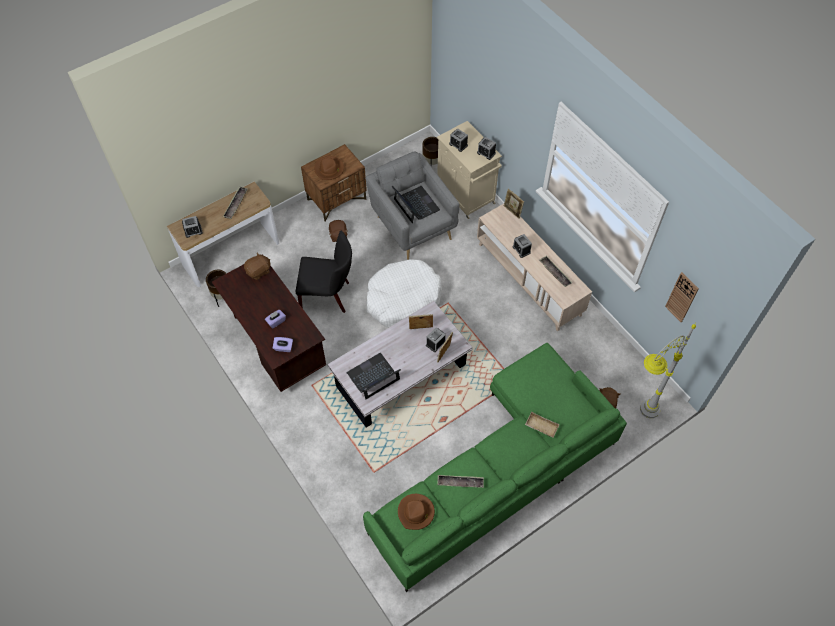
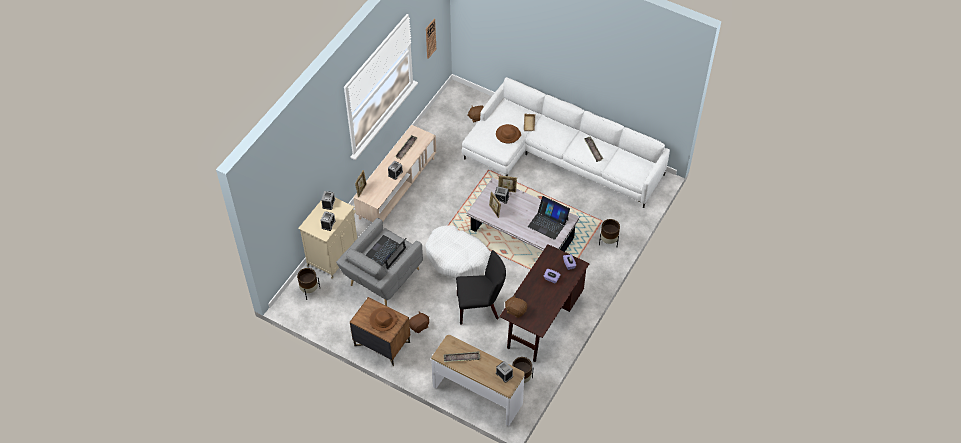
camera: 115 degrees left, 5 degrees down
(328, 296) = (480, 307): black chair -> black chair turned 105 degrees clockwise
(339, 463) = (608, 242): none -> brown planter
(416, 512) = (626, 164): brown hat -> brown hat (508, 135)
(499, 470) = (558, 156): green sofa -> white sofa
(637, 418) = (479, 100): grey floor lamp -> none

